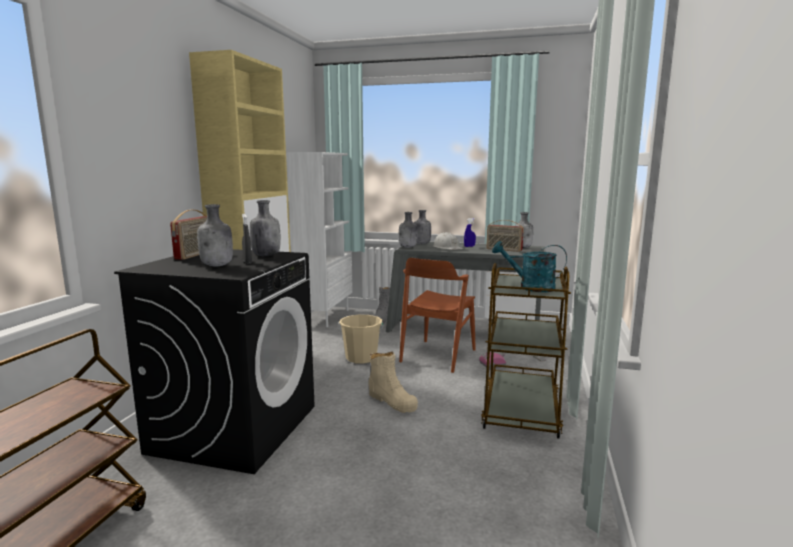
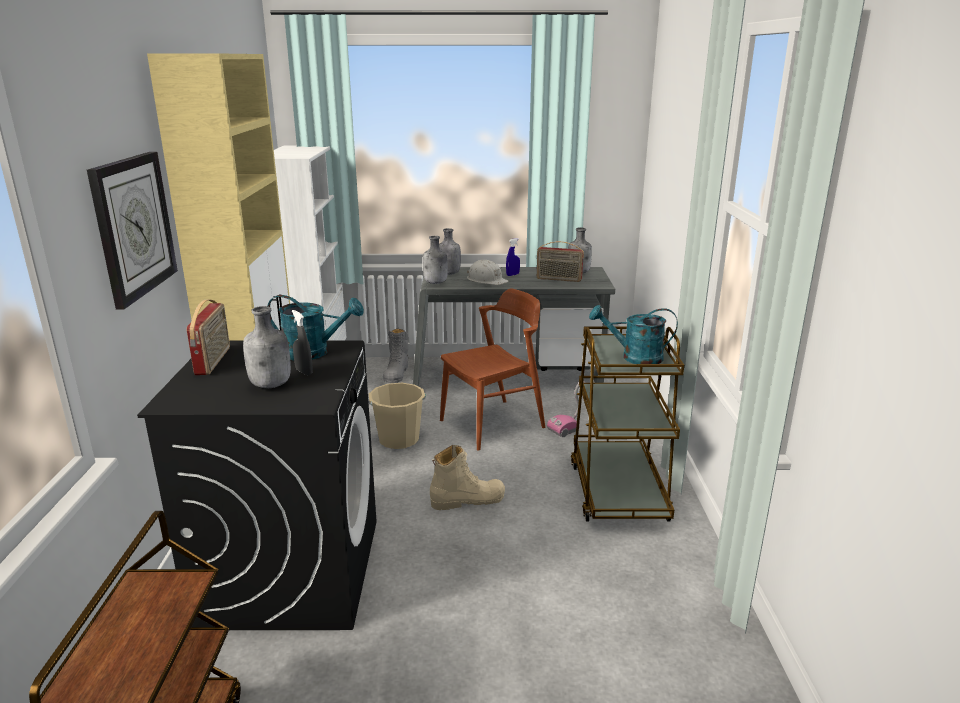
camera: 15 degrees left, 10 degrees up
(156, 157) = (133, 226): none -> wall clock
(266, 255) = (314, 353): grey bottle -> turquoise watering can
(392, 401) = (467, 500): beige boot -> beige boot turned 45 degrees counterclockwise
(438, 355) = (492, 424): brown chair -> brown chair turned 135 degrees counterclockwise

